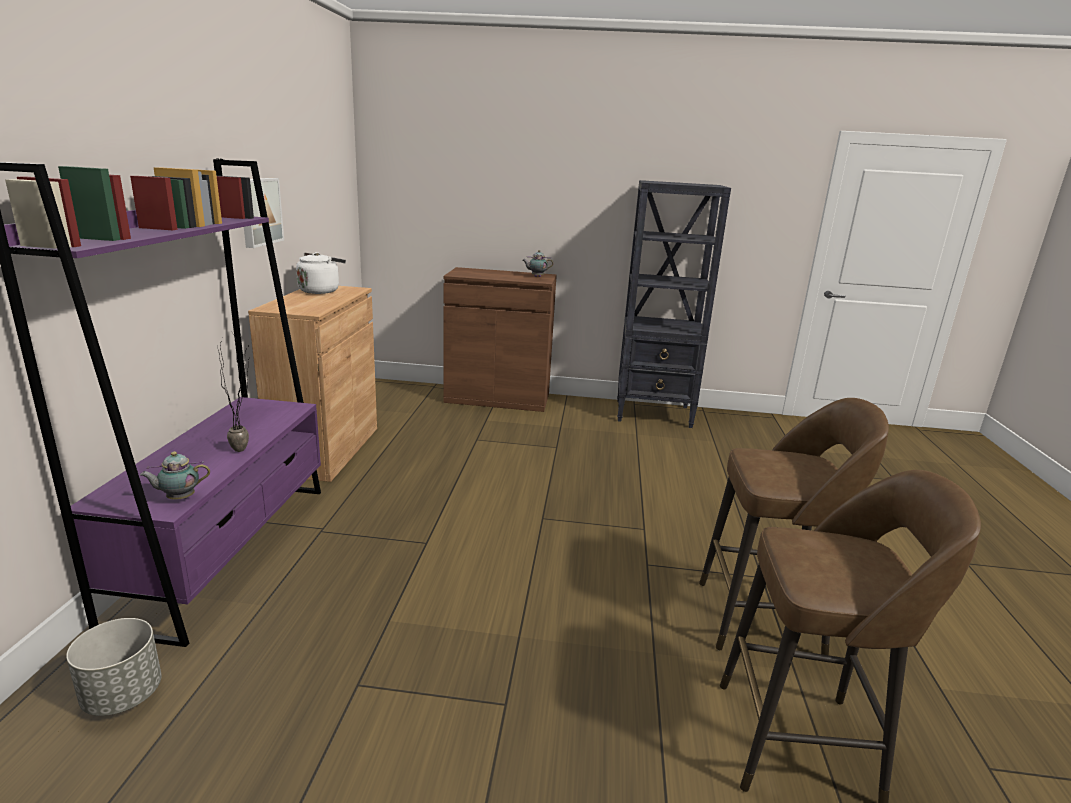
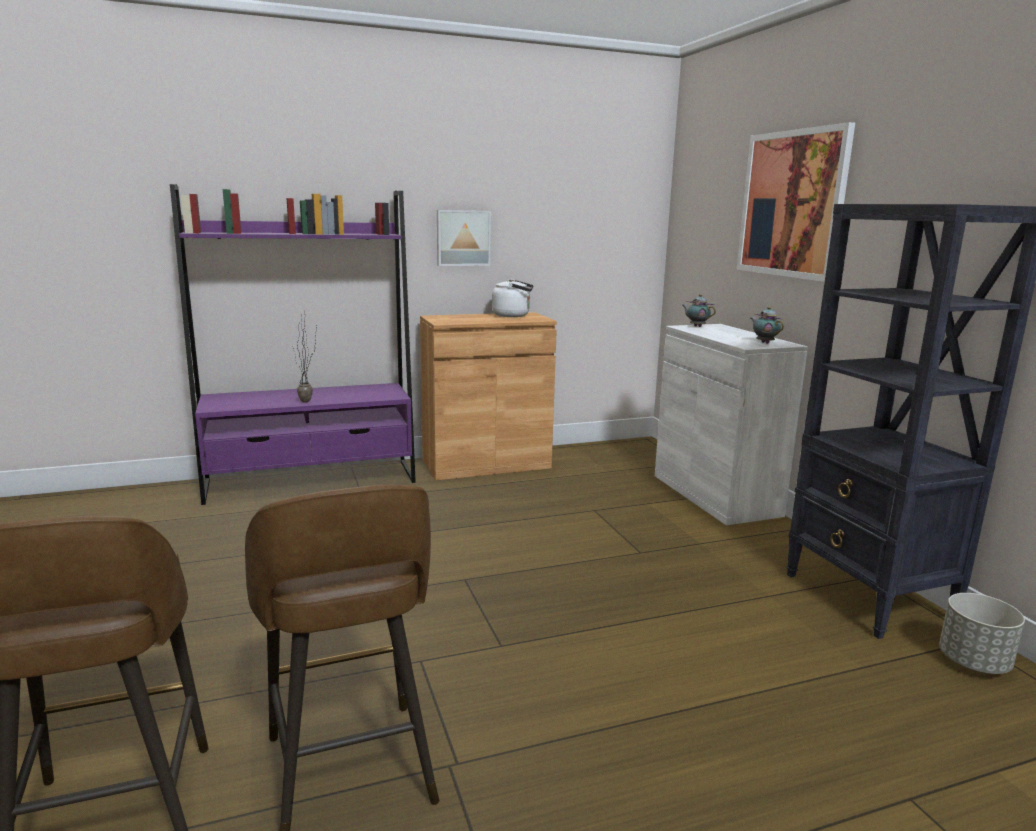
camera: 65 degrees right, 5 degrees down
(123, 695) = (154, 505): grey planter -> grey planter (974, 663)
(179, 498) = (225, 407): teapot -> teapot (696, 326)
(497, 398) = (715, 495): brown cabinet -> white cabinet
(525, 172) = (792, 204): none -> picture

